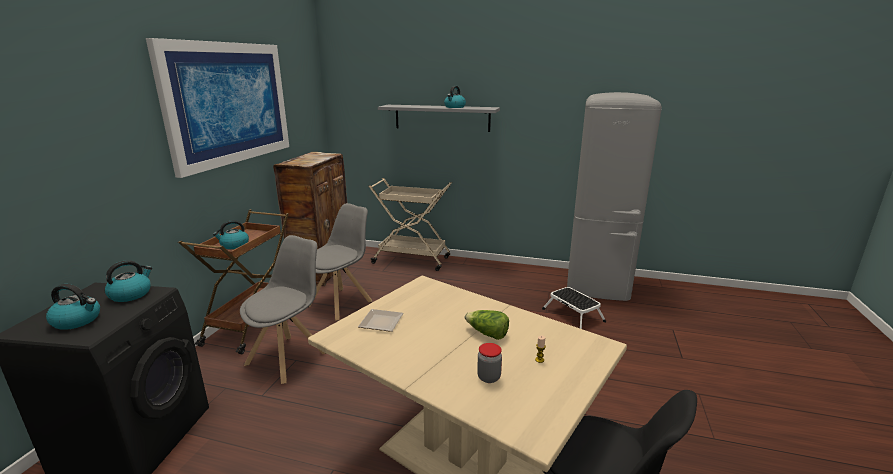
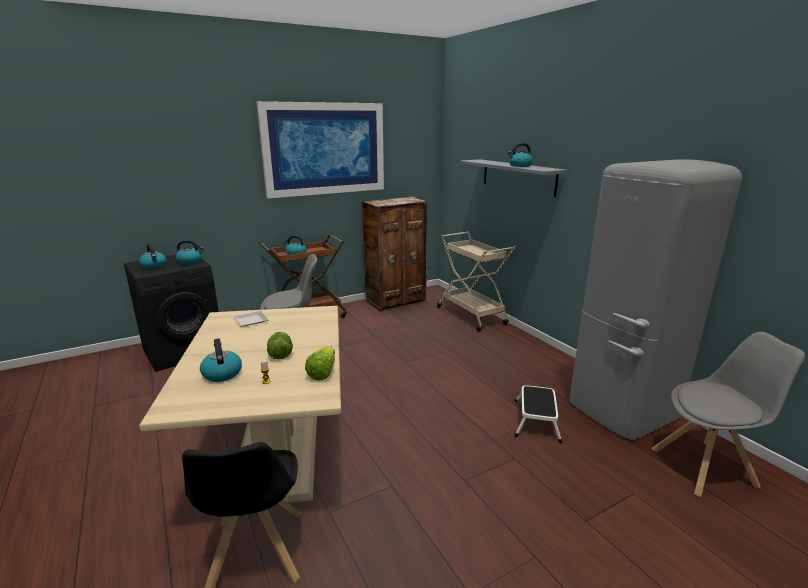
camera: 45 degrees right, 0 degrees up
(342, 302) = (372, 326): grey chair -> grey chair (707, 467)
(489, 377) = (222, 373): jar -> kettle
(555, 329) = (322, 372): none -> lettuce

